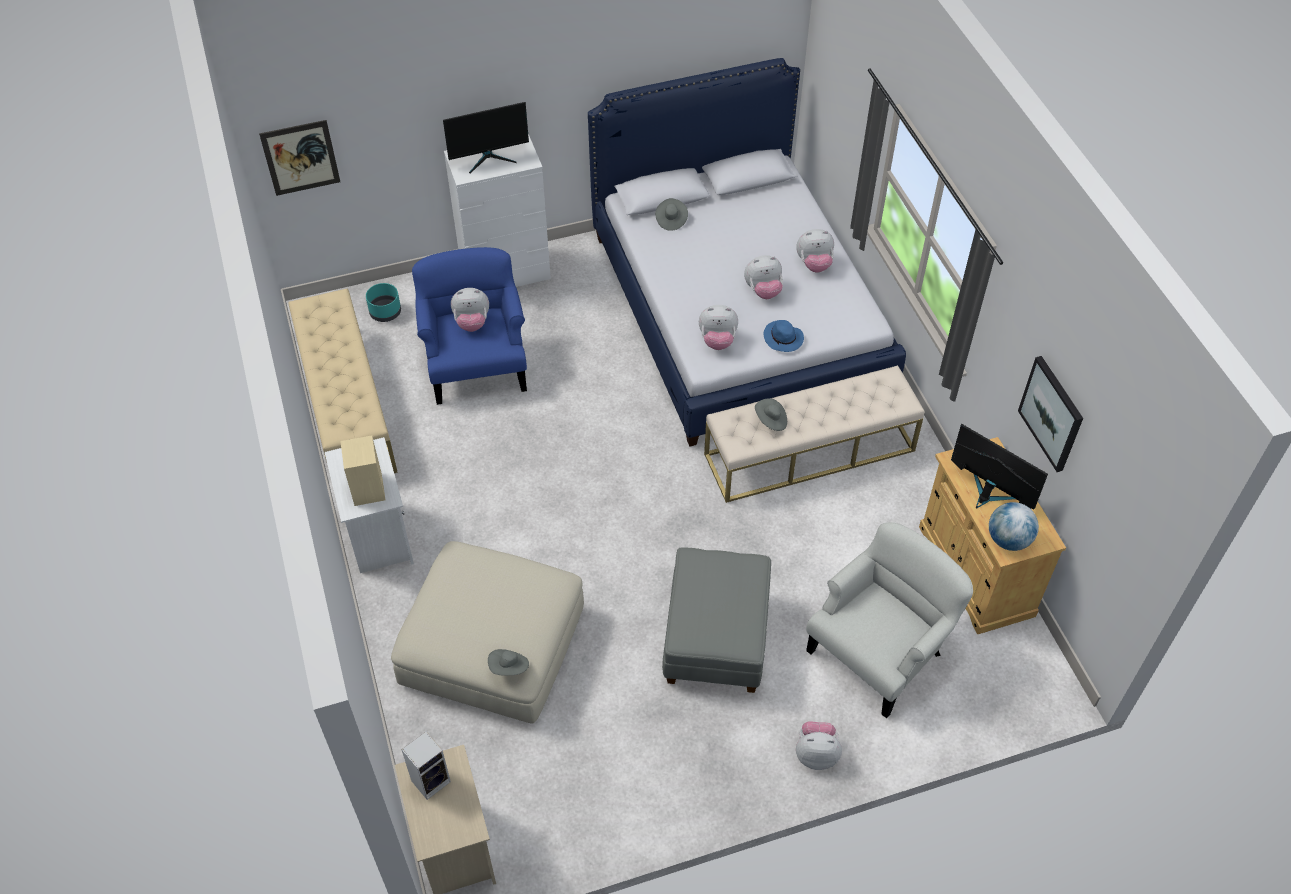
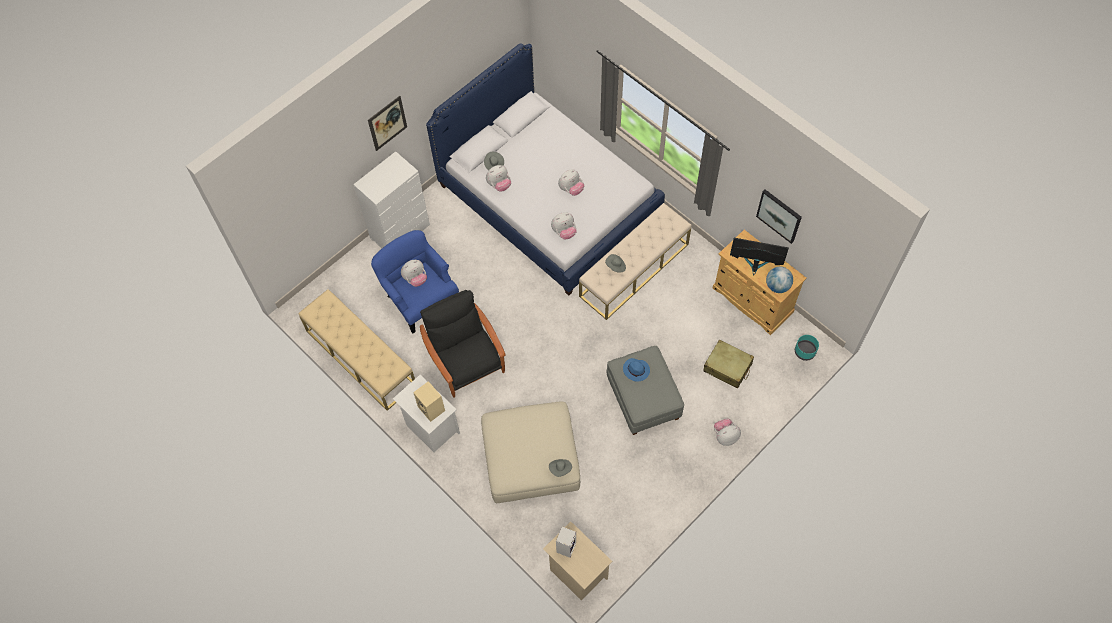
camera: 25 degrees left, 10 degrees up
(300, 157) = (277, 228): picture -> picture (387, 123)
(385, 312) = (345, 289): turquoise planter -> turquoise planter (805, 352)
(486, 468) = (465, 359): none -> black armchair
(489, 158) = (384, 178): monitor -> none
(783, 338) = (598, 215): blue hat -> blue hat (636, 370)
(814, 264) = (589, 160): plush toy -> plush toy (499, 185)
(879, 652) = (727, 367): white armchair -> beige suitcase

